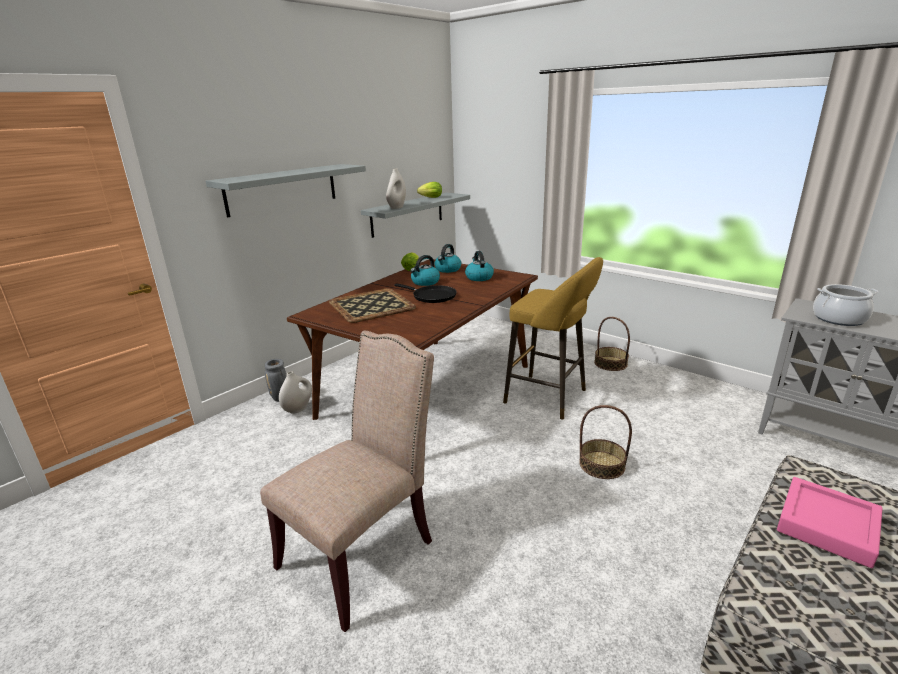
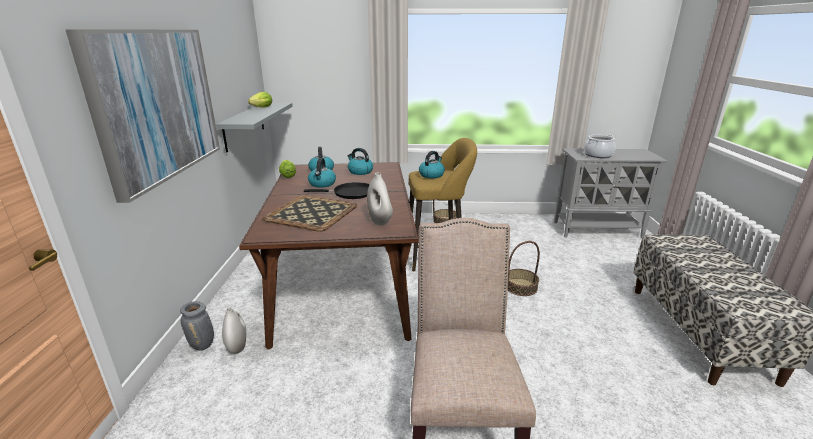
camera: 40 degrees left, 0 degrees up
(282, 189) = (157, 105): grey shelf -> picture
(397, 207) = (251, 118): white vase -> white vase (380, 221)
(545, 296) = (431, 175): none -> kettle
(827, 526) = (705, 261): pink tray -> none

